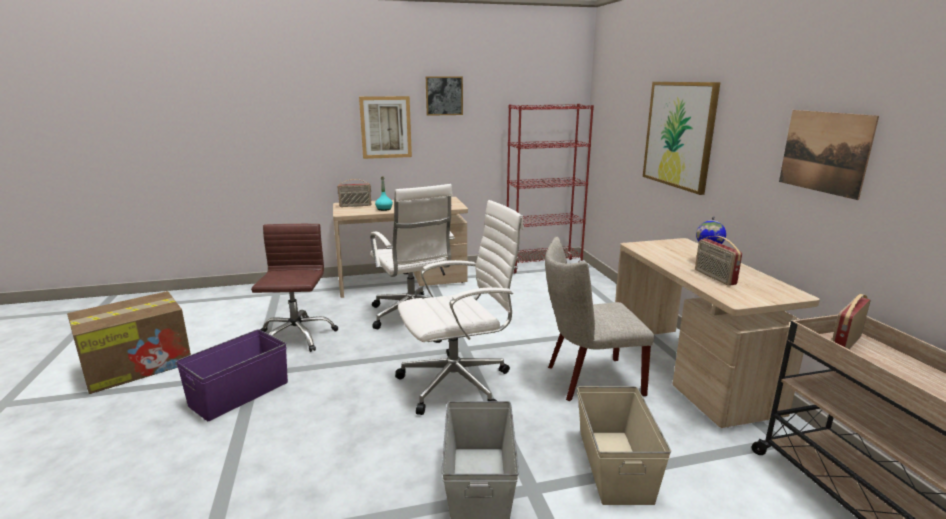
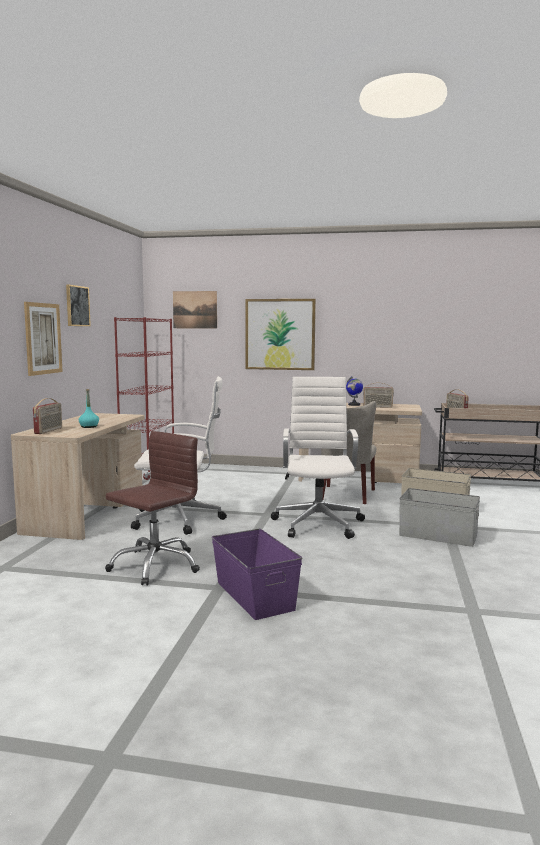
camera: 65 degrees left, 10 degrees down
(139, 365) = (110, 652): cardboard box -> none
(296, 336) = (155, 565): brown office chair -> brown office chair turned 105 degrees clockwise
(824, 152) = (400, 332): picture -> picture (195, 309)

